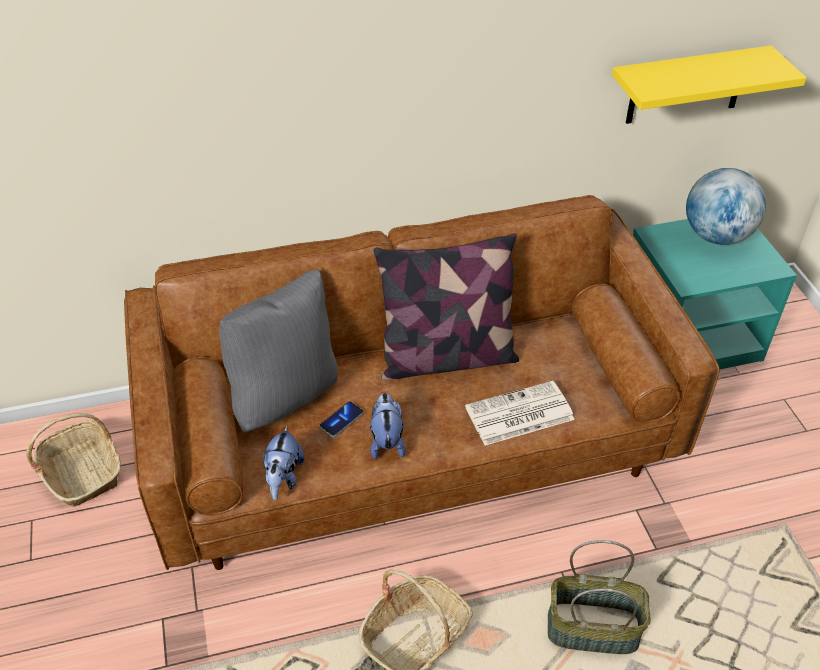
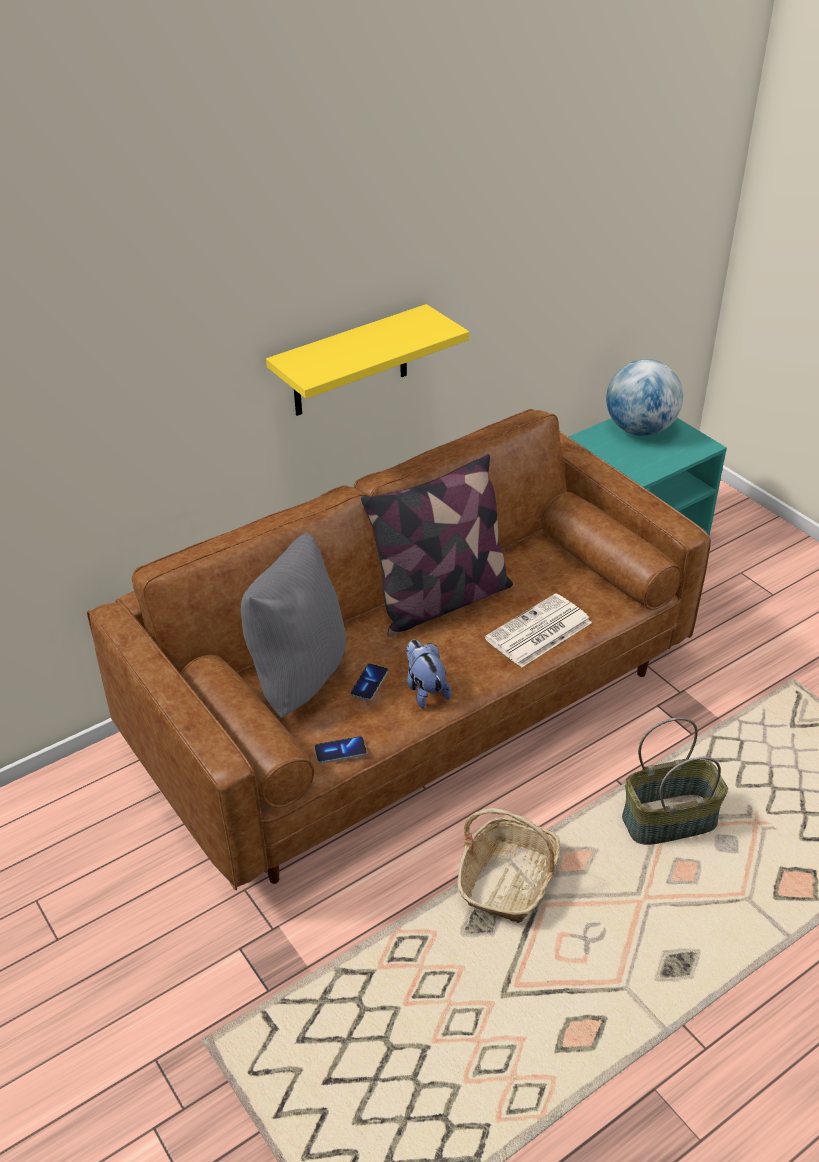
camera: 20 degrees left, 5 degrees down
(82, 472) = (69, 835): basket -> none
(283, 478) = (340, 751): plush toy -> phone
(686, 85) = (590, 286): yellow shelf -> yellow shelf (350, 362)

